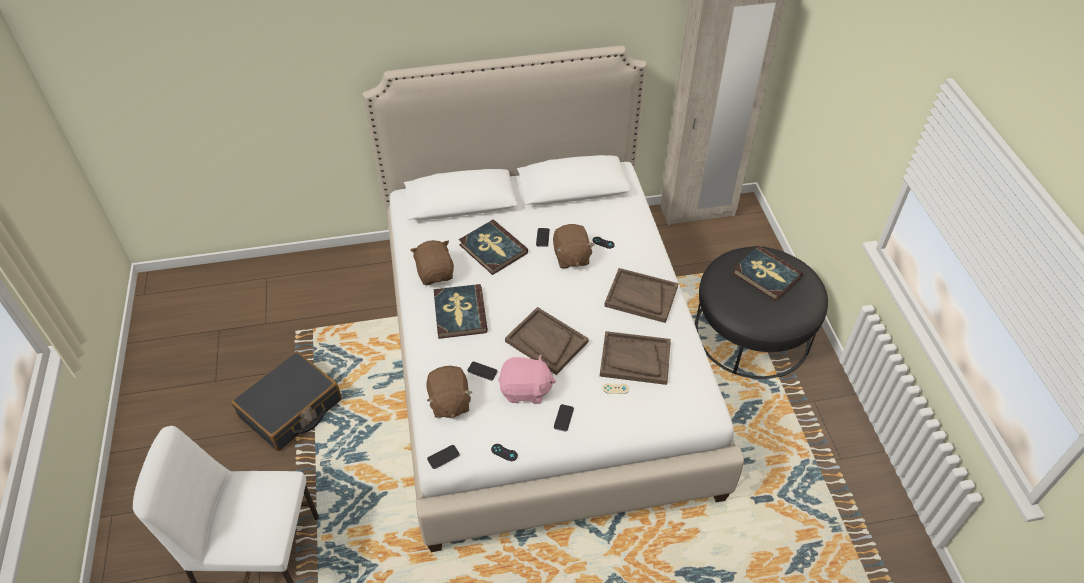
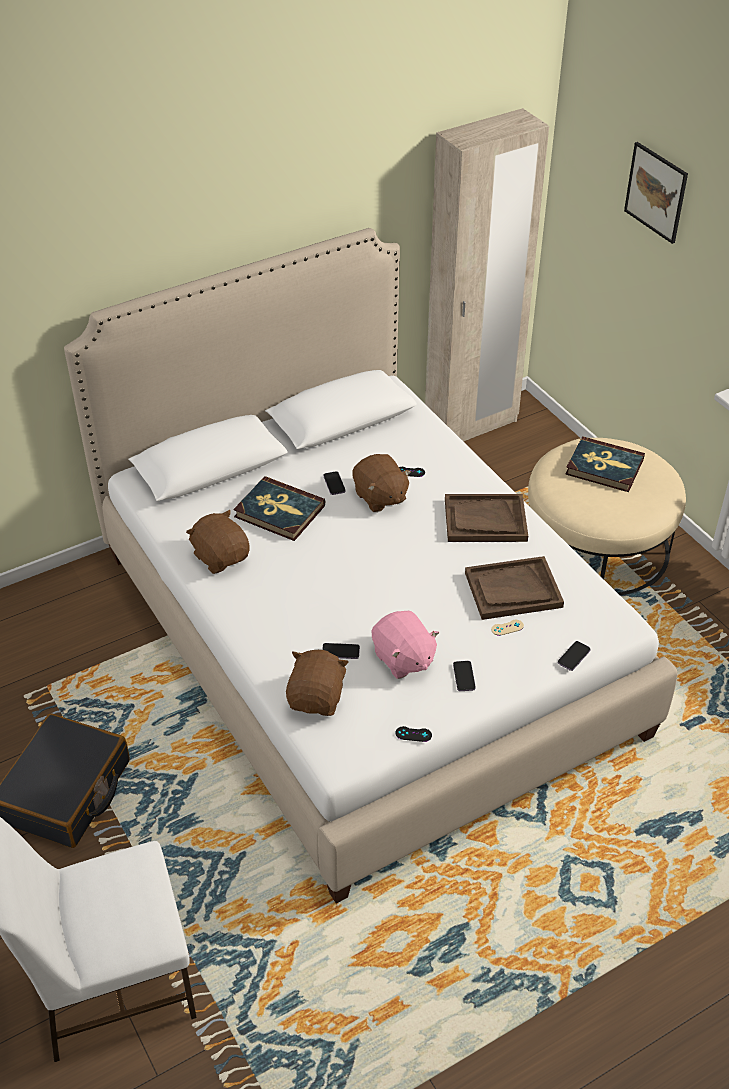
camera: 20 degrees left, 5 degrees down
(443, 457) = (342, 761): phone -> phone (574, 657)
(449, 402) = (317, 698): brown plush toy -> brown plush toy turned 135 degrees counterclockwise
(459, 313) = (276, 595): book -> none
(525, 390) = (403, 659): pink plush toy -> pink plush toy turned 75 degrees clockwise
(546, 342) = (400, 598): brown tray -> none
(752, 332) = (597, 545): black ottoman -> beige ottoman
(857, 63) = (656, 192): none -> picture

